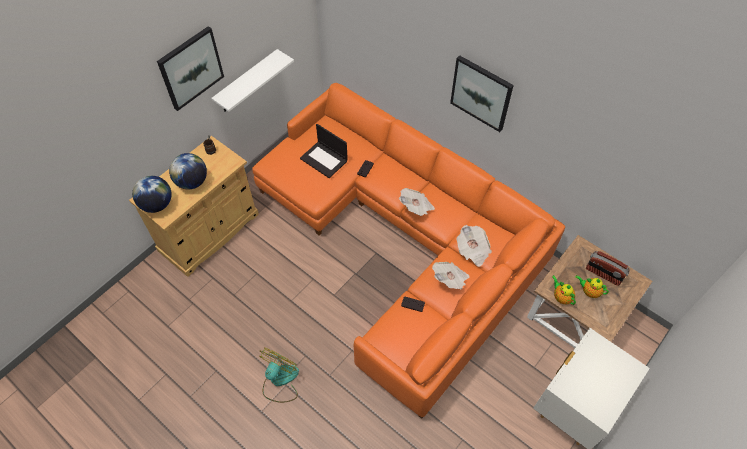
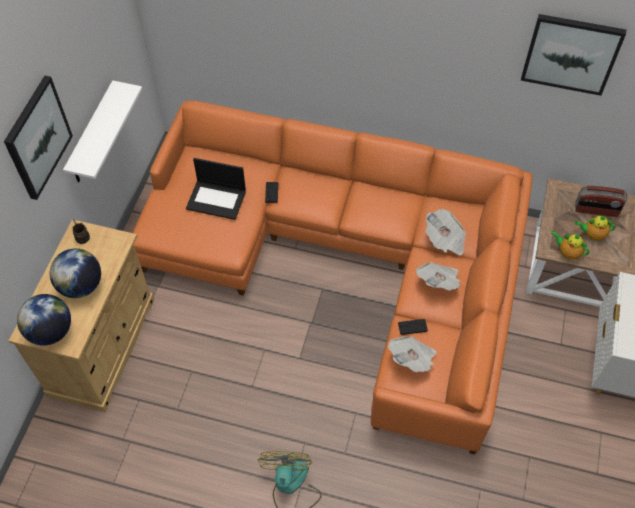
camera: 25 degrees left, 0 degrees up
(416, 207) = (356, 215): newspaper -> newspaper (412, 359)
(481, 93) = (398, 51): picture -> picture (571, 53)

